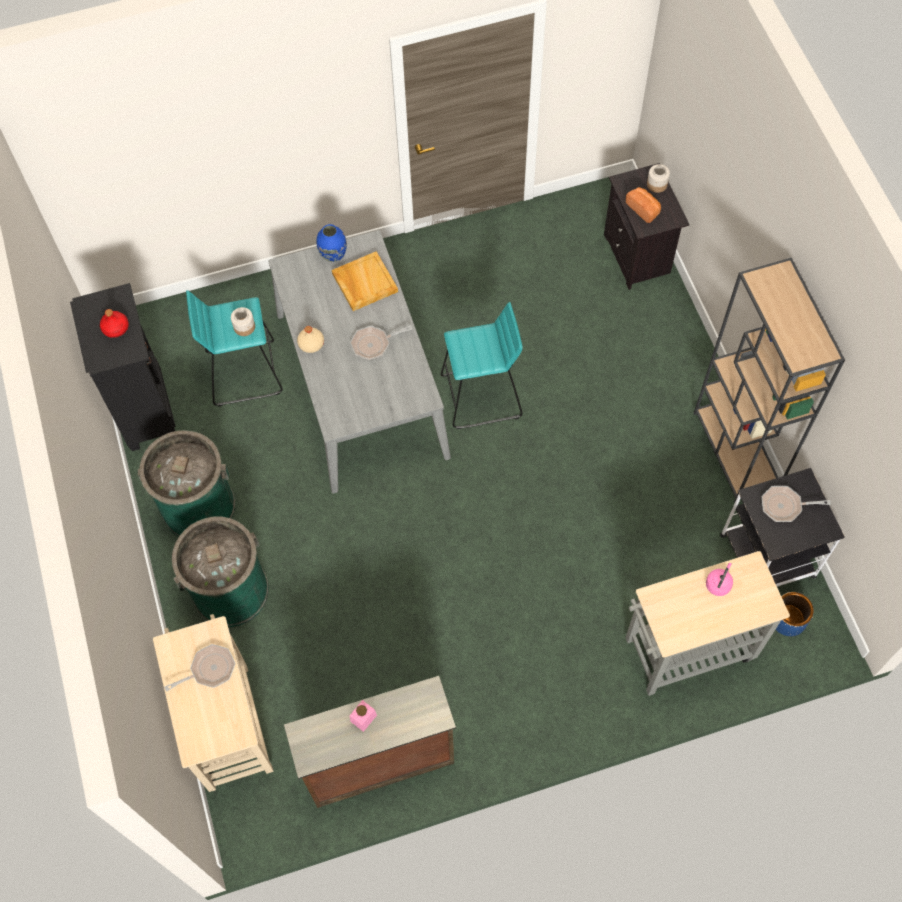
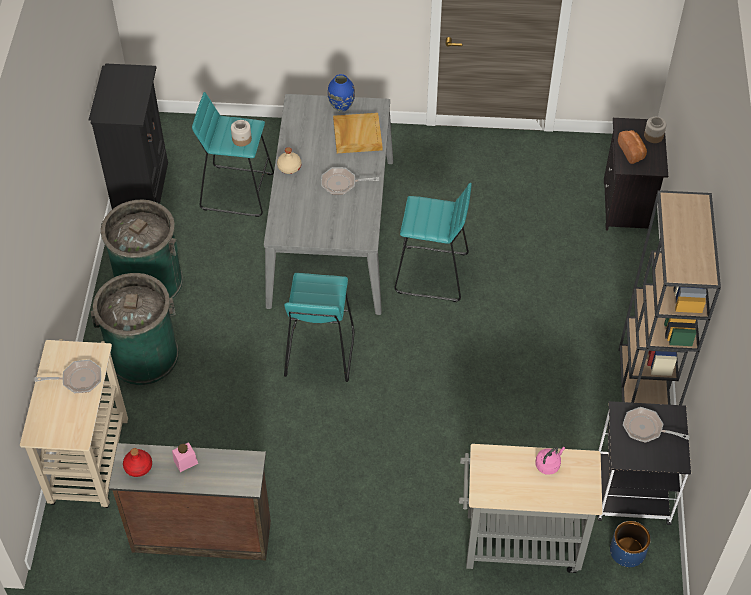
camera: 20 degrees right, 10 degrees down
(115, 328) = (128, 94): red bottle -> red bottle (138, 466)
(408, 523) = (319, 353): none -> turquoise stool

